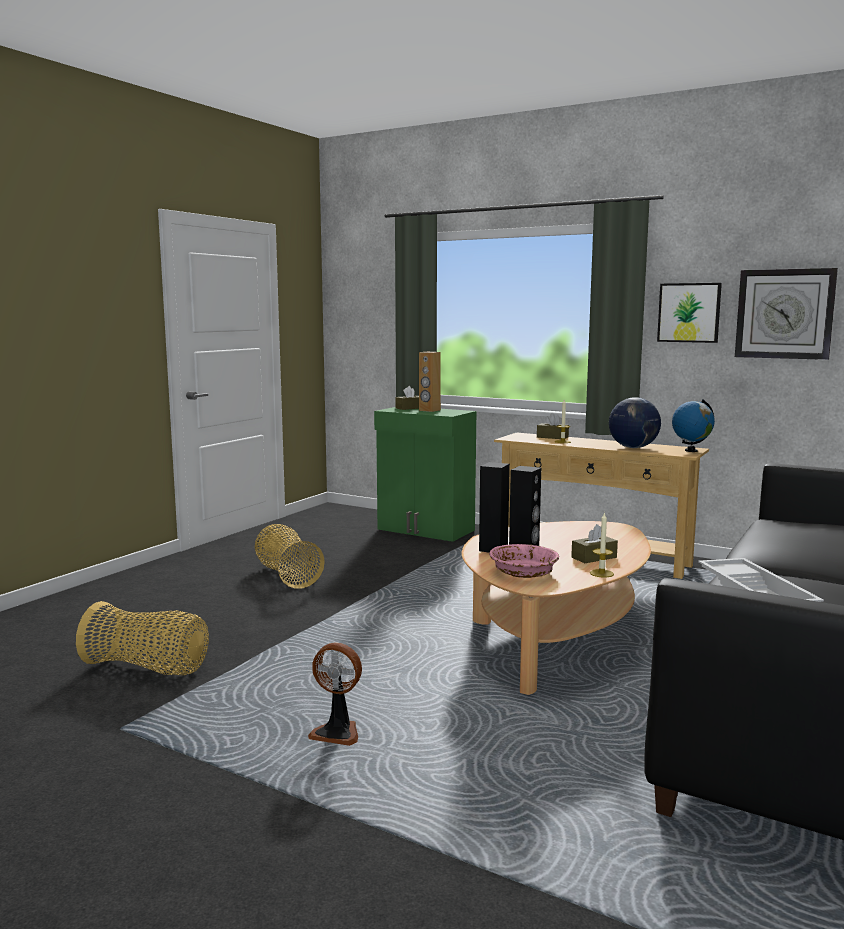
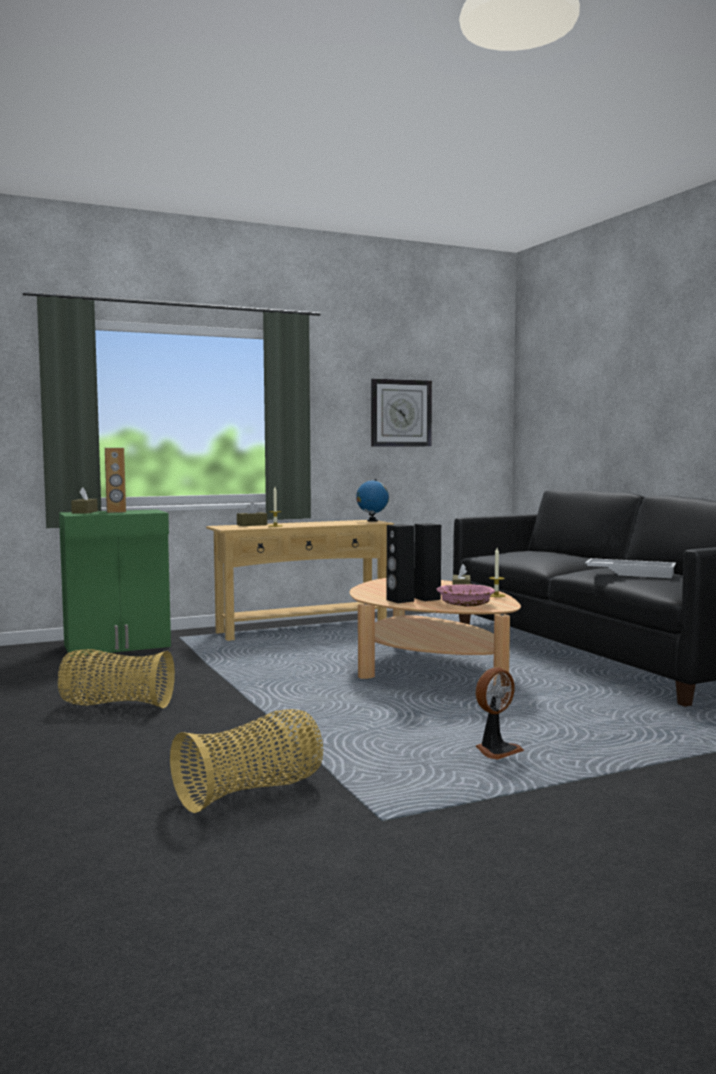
camera: 55 degrees left, 5 degrees down
(633, 447) = (335, 523): globe -> none
(689, 312) = (336, 411): picture -> none

